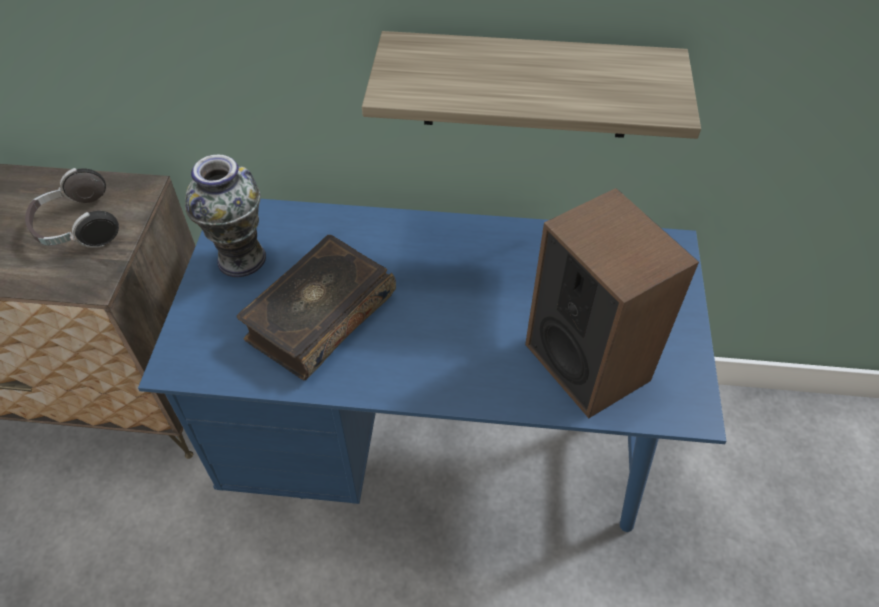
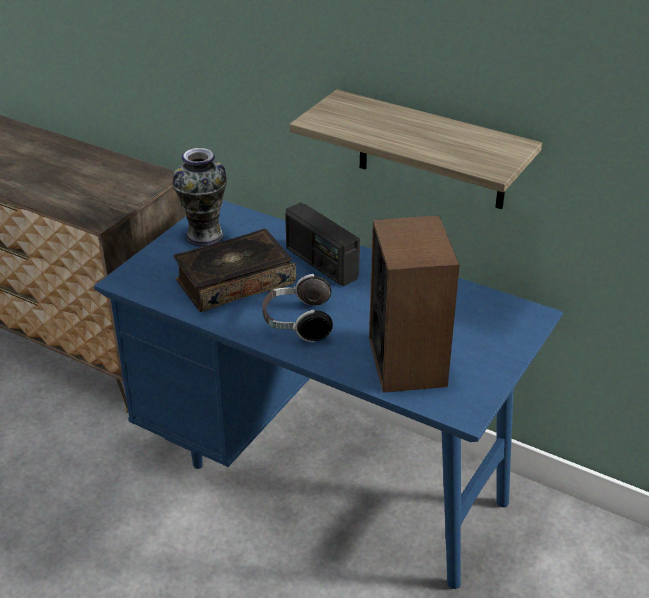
camera: 25 degrees right, 15 degrees down
(78, 228) = (108, 188): headphones -> headphones (297, 322)
(405, 253) = (321, 263): none -> radio

